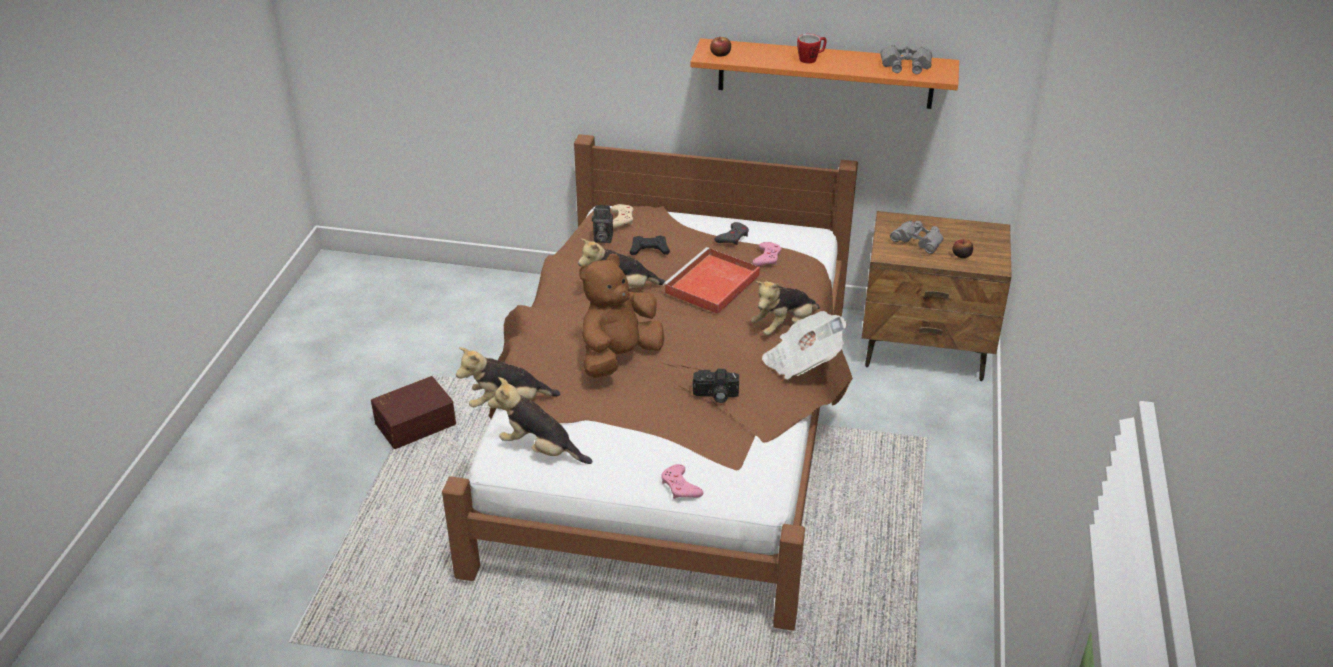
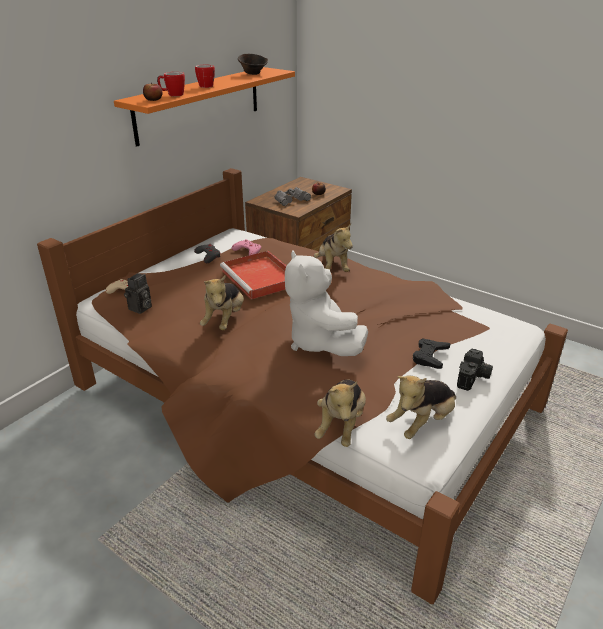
camera: 65 degrees left, 5 degrees down
(414, 423) = (161, 579): brown storage box -> none
(618, 357) = (320, 342): brown plush toy -> white plush toy
(649, 249) = (185, 291): black game controller -> black game controller (430, 356)
(680, 486) = (500, 358): pink game controller -> none
(715, 395) = (400, 311): camera -> camera (473, 378)
(749, 56) = (172, 95): none -> mug
(802, 361) = (380, 270): newspaper -> none
(905, 65) = (253, 74): grey binoculars -> brown bowl

